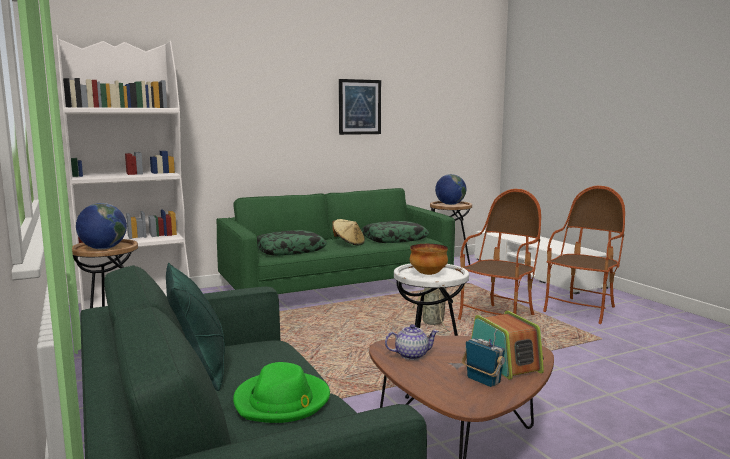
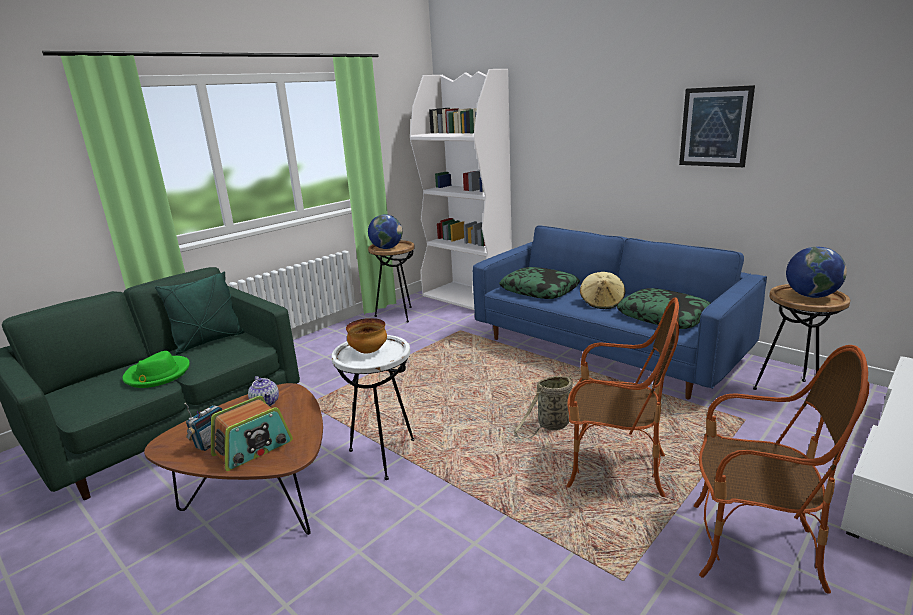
camera: 70 degrees right, 10 degrees up
(336, 287) = (605, 347): green sofa -> blue sofa

